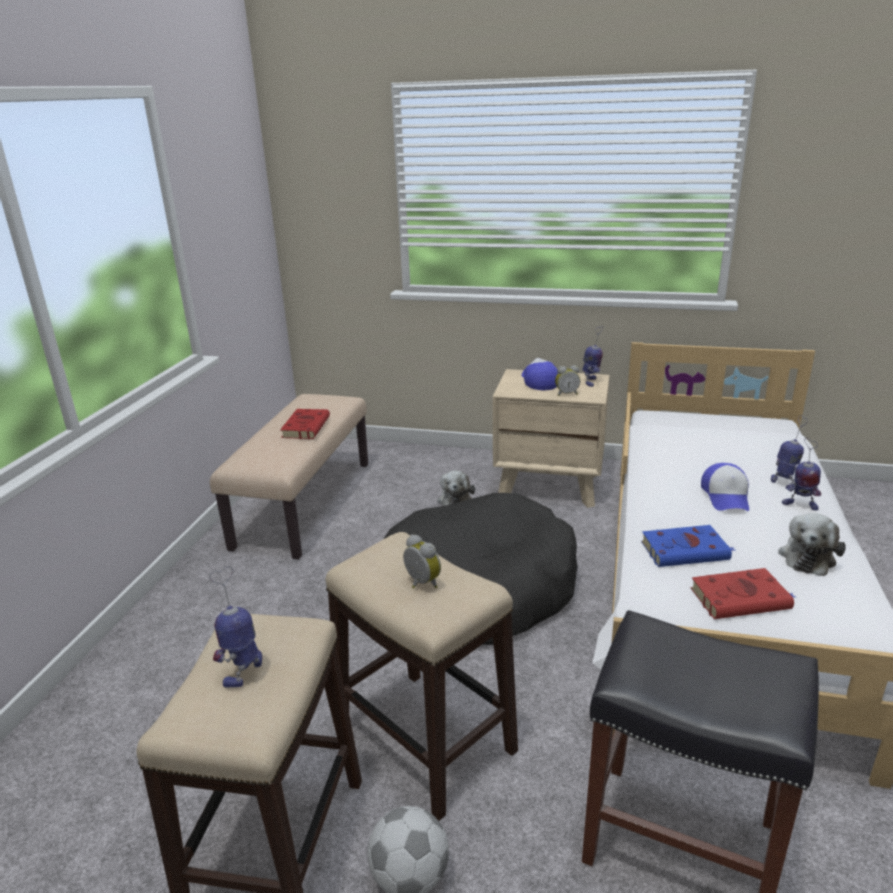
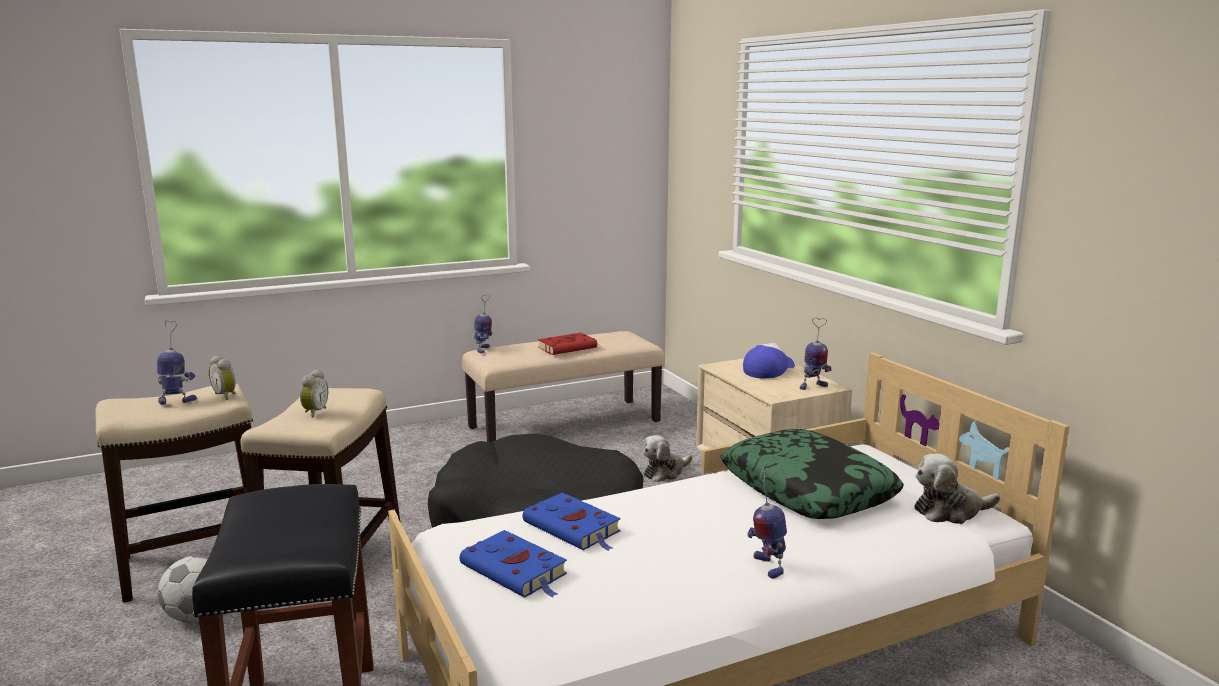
camera: 50 degrees right, 10 degrees down
(566, 394) = (760, 385): alarm clock -> alarm clock (226, 396)
(698, 451) = (808, 489): none -> pillow
(726, 496) = (721, 523): cap -> none
(742, 598) = (516, 571): red book -> blue book
(785, 483) = (811, 549): toy robot -> toy robot (483, 350)
(807, 556) = (648, 590): plush toy -> plush toy (950, 511)

